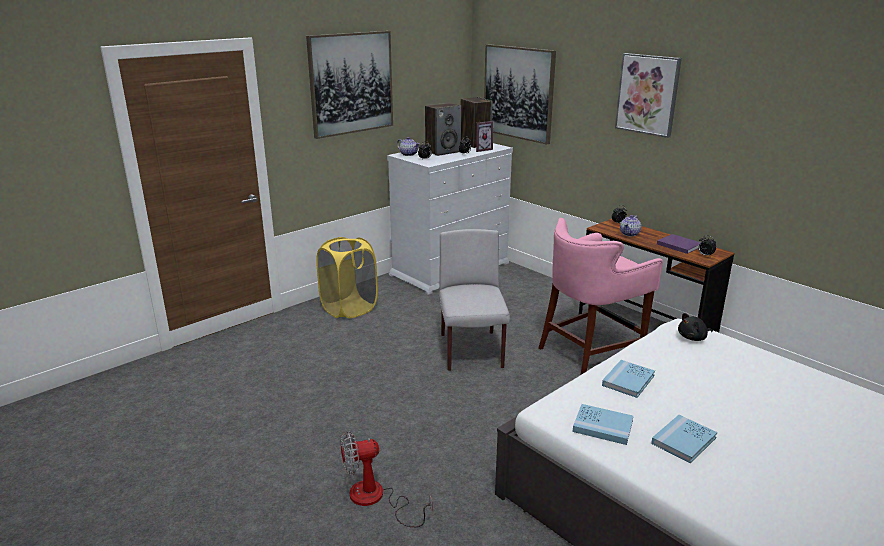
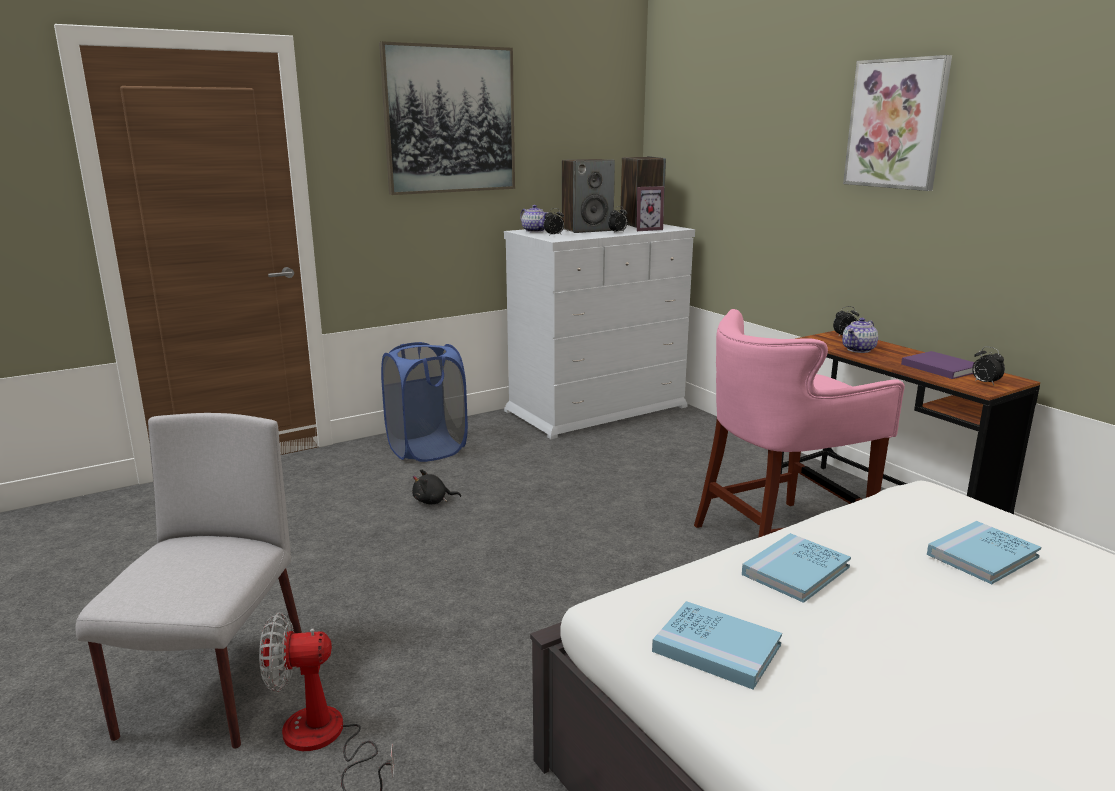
camera: 10 degrees right, 5 degrees down
(349, 308) = (427, 449): yellow laundry basket -> blue laundry basket
(471, 352) = (584, 522): grey chair -> grey chair (214, 690)
(518, 93) = (705, 146): picture -> none
(683, 440) = (878, 695): blue book -> blue book (982, 556)
(693, 338) = (943, 511): black plush toy -> black plush toy (433, 501)

